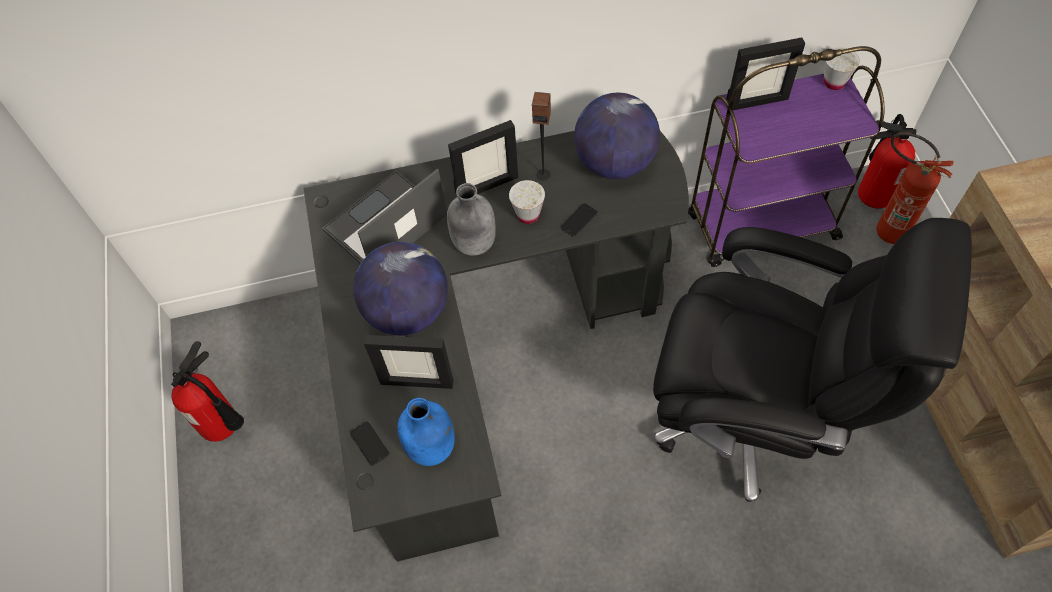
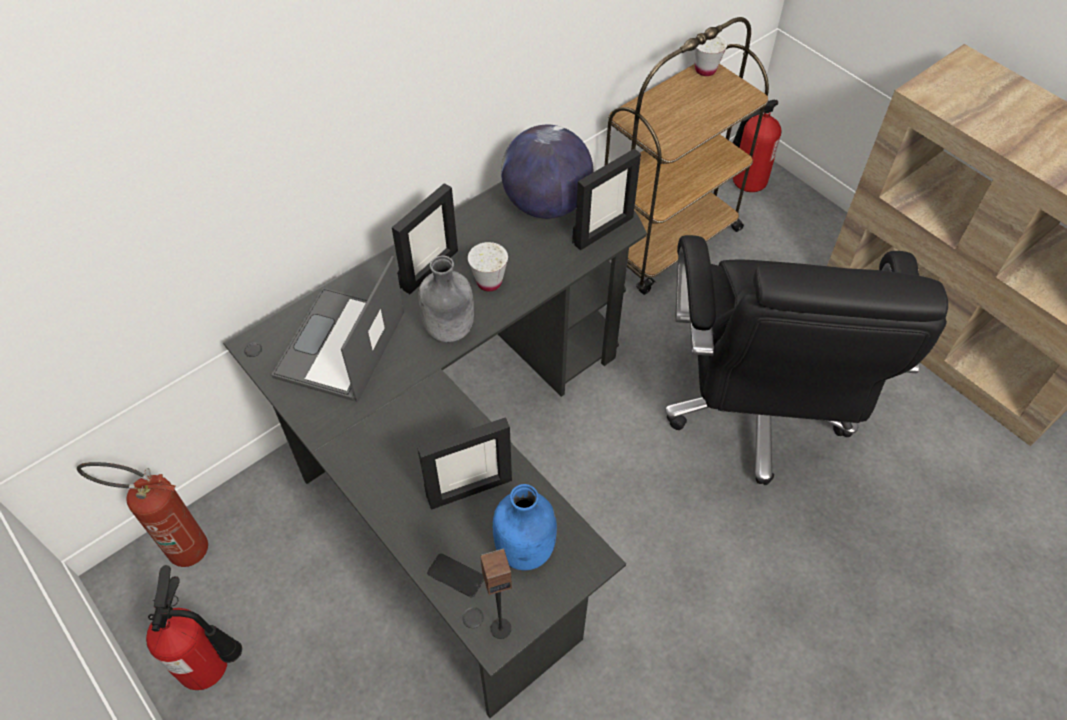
camera: 30 degrees left, 5 degrees down
(407, 311) = (417, 423): globe -> none
(543, 174) = (482, 239): speaker -> speaker (500, 628)
(579, 220) = (544, 269): phone -> none
(750, 419) = (756, 419): black office chair -> black office chair turned 105 degrees clockwise
(756, 101) = (648, 106): picture frame -> picture frame (603, 230)
(760, 227) = (666, 243): purple cart -> brown cart
(883, 228) = (772, 207): fire extinguisher -> fire extinguisher (178, 548)

